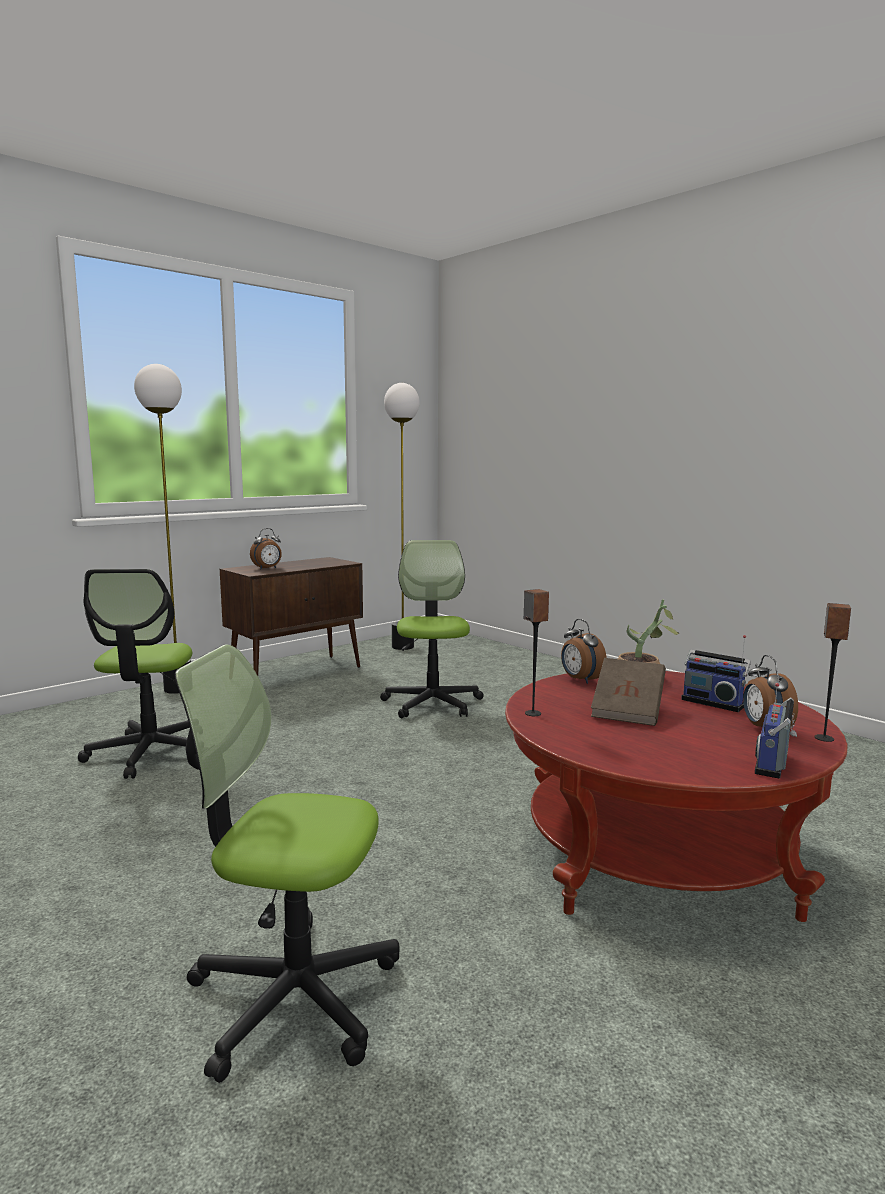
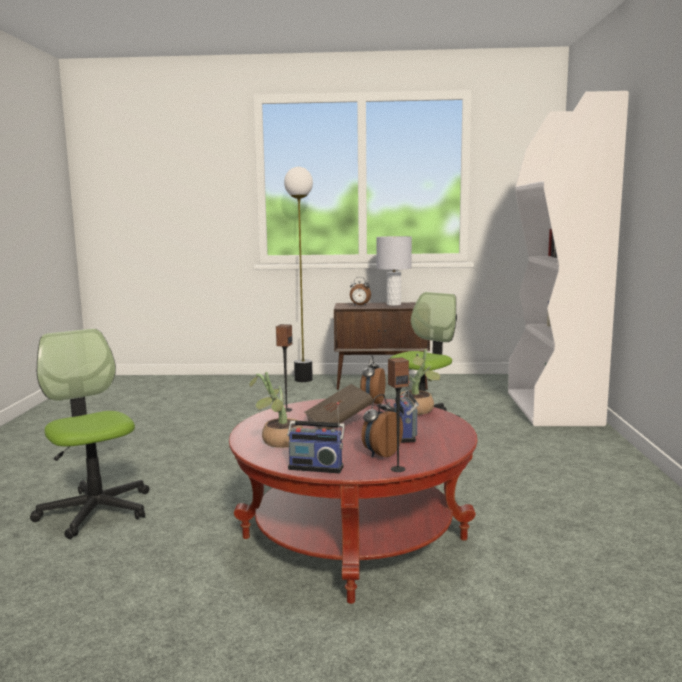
camera: 45 degrees right, 0 degrees up
(150, 753) = (231, 407): office chair -> none
(305, 563) = (393, 304): none -> grey table lamp
(403, 646) = (488, 383): floor lamp -> none
(513, 659) = (553, 409): none -> white bookcase
(657, 753) = (278, 442): none -> potted plant
(774, 763) = (316, 467): radio -> radio turned 150 degrees counterclockwise

